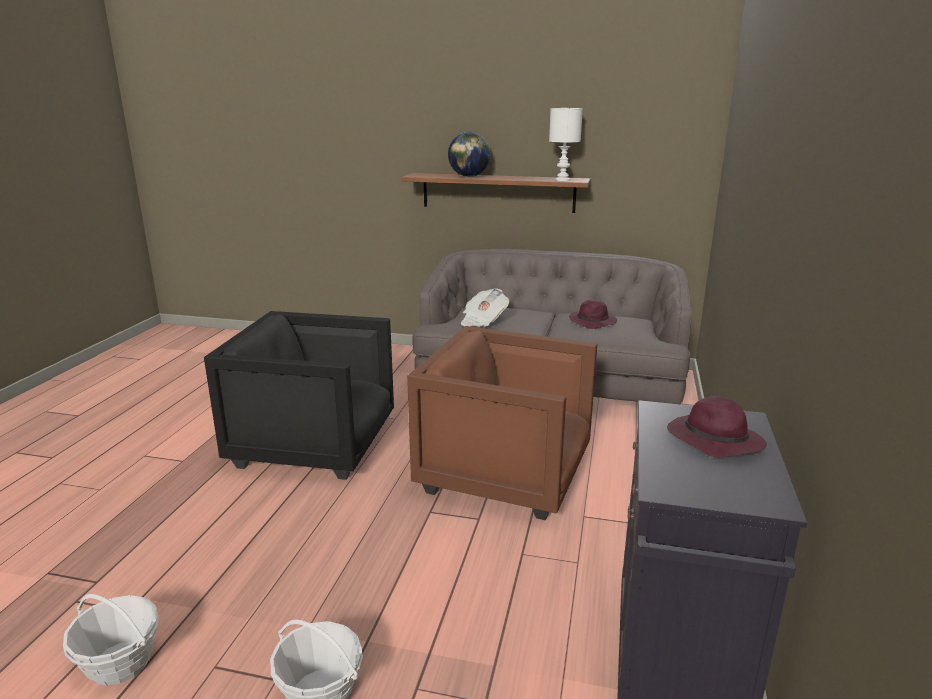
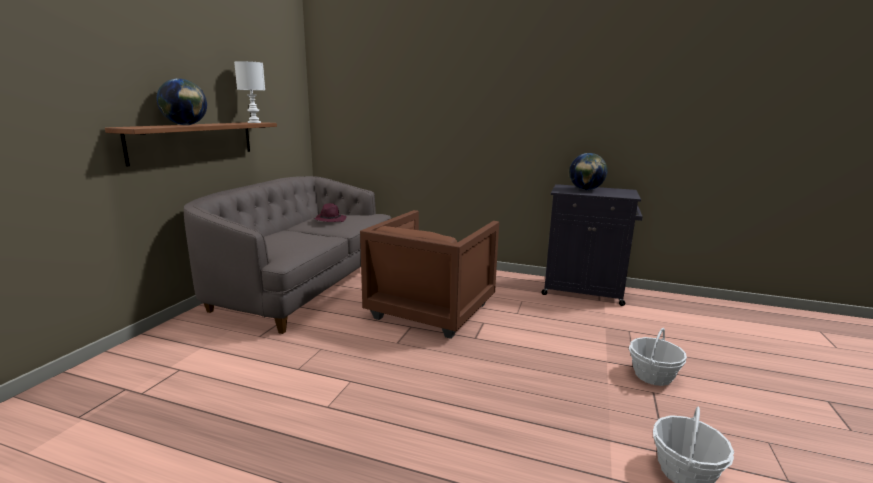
camera: 85 degrees left, 5 degrees down
(315, 444) = (353, 393): black armchair -> none
(483, 321) = (294, 244): newspaper -> none
(712, 440) = (585, 189): purple hat -> globe

